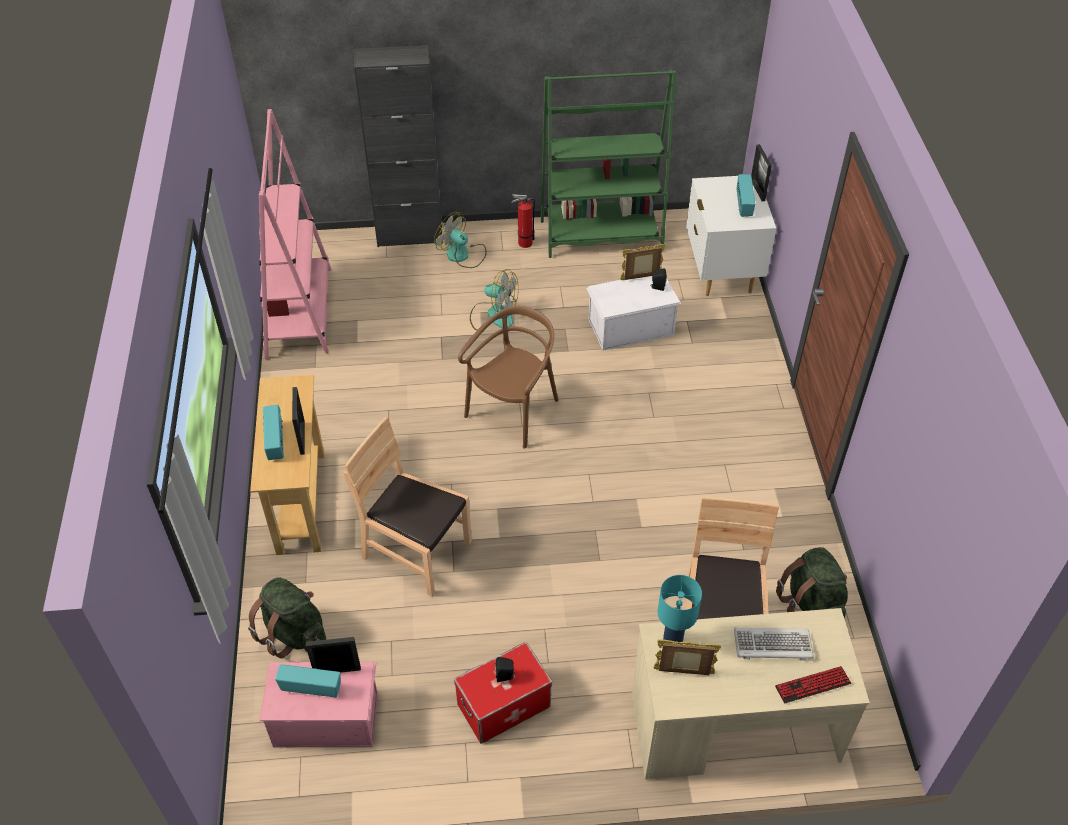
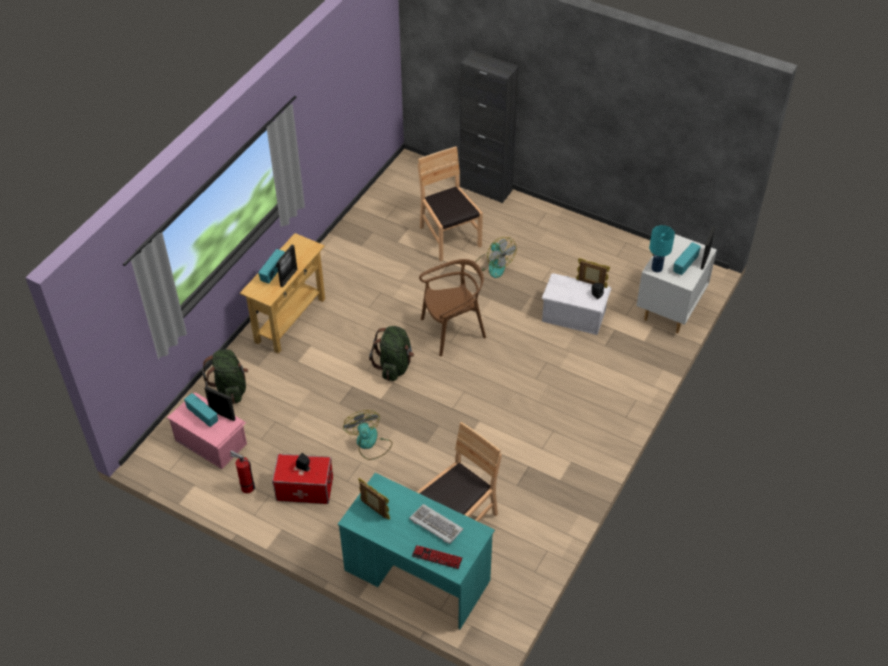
camera: 35 degrees right, 0 degrees up
(299, 312) = (379, 207): pink bookcase -> none
(416, 551) = (328, 381): brown chair -> brown chair (449, 237)
(462, 255) = (507, 217): fan -> fan (369, 443)
(523, 243) = (554, 227): fire extinguisher -> fire extinguisher (246, 487)
(601, 236) = (610, 246): green bookcase -> none
(672, 639) = (385, 490): turquoise table lamp -> turquoise table lamp (656, 268)
(733, 728) = (417, 575): beige desk -> turquoise desk
(811, 604) = (527, 538): green backpack -> green backpack (394, 366)

